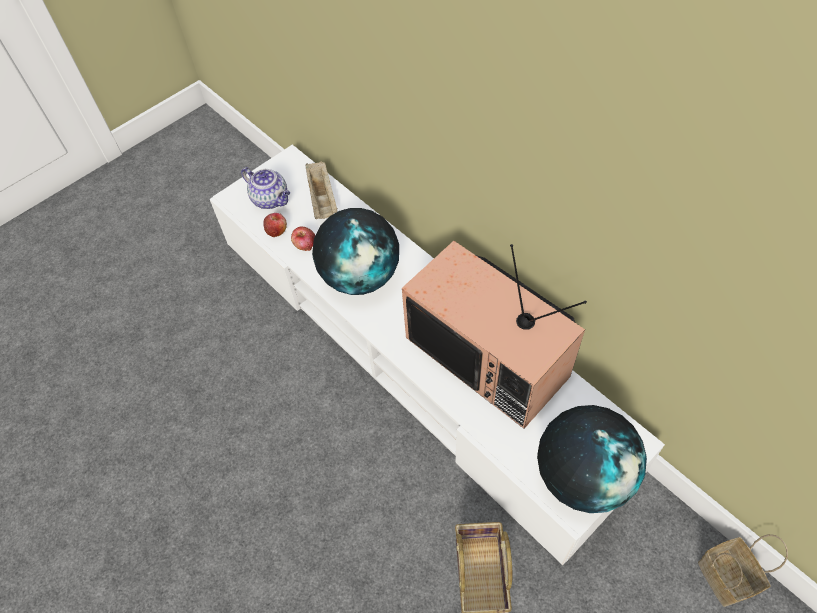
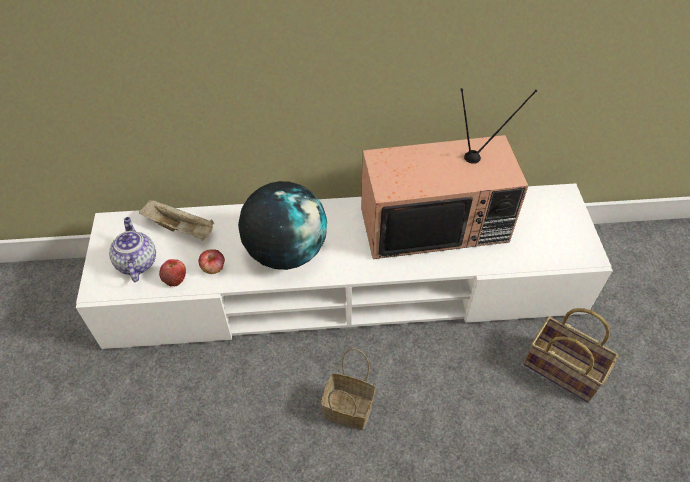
camera: 55 degrees left, 5 degrees down
(271, 199) = (136, 262): teapot -> teapot turned 90 degrees counterclockwise
(582, 476) = (568, 236): globe -> none
(727, 578) = (648, 240): basket -> basket (350, 409)

